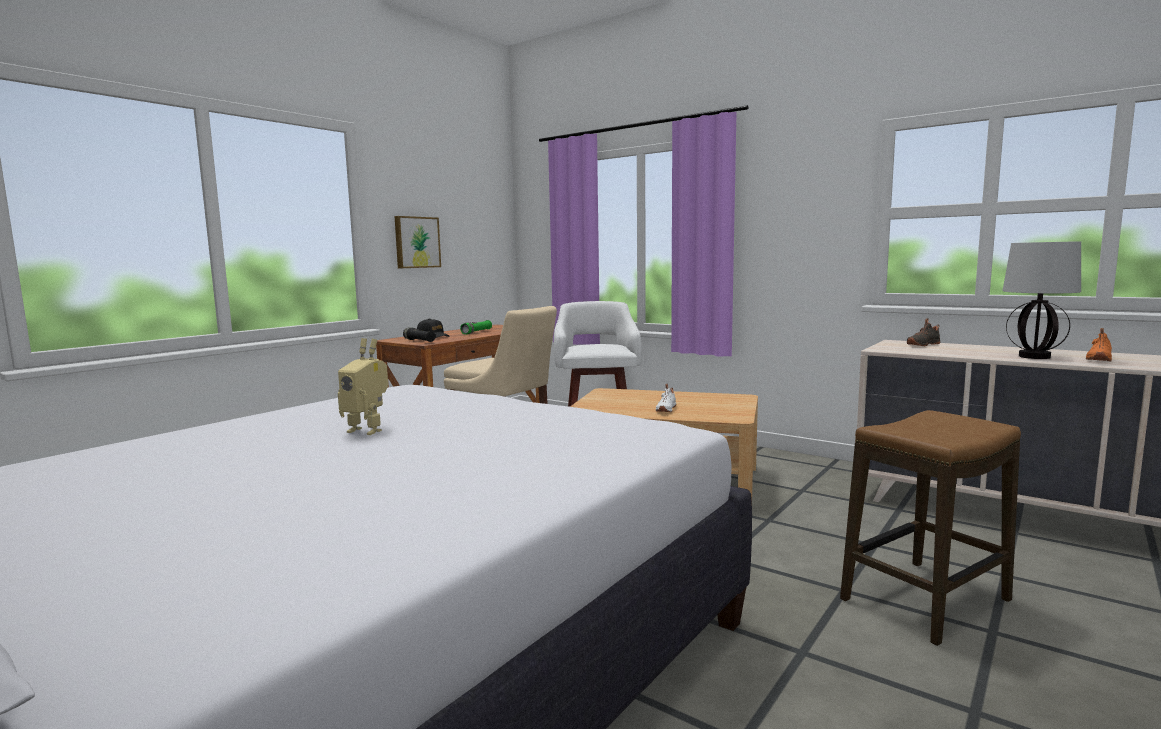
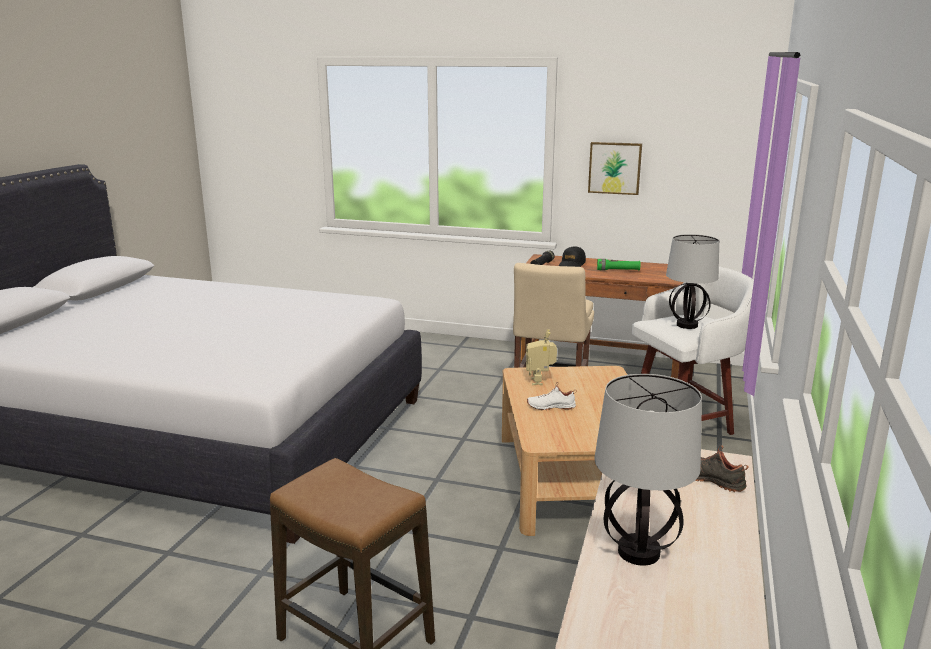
camera: 70 degrees right, 10 degrees up
(368, 430) = (252, 316): toy robot -> toy robot (540, 381)
(600, 346) = (686, 325): none -> table lamp
(1098, 359) = (652, 607): orange shoe -> none

